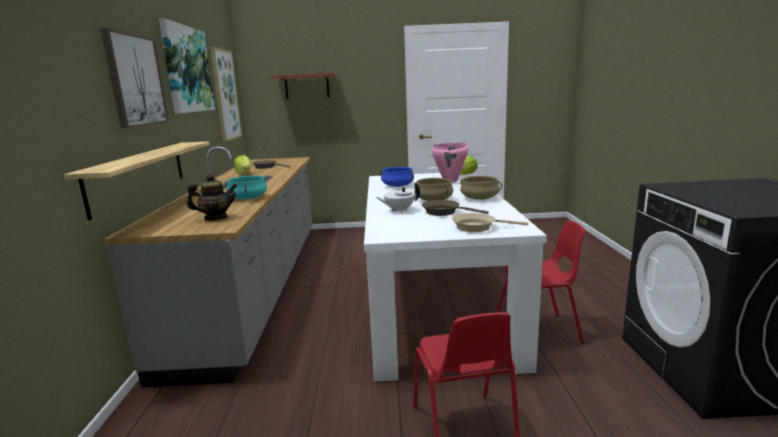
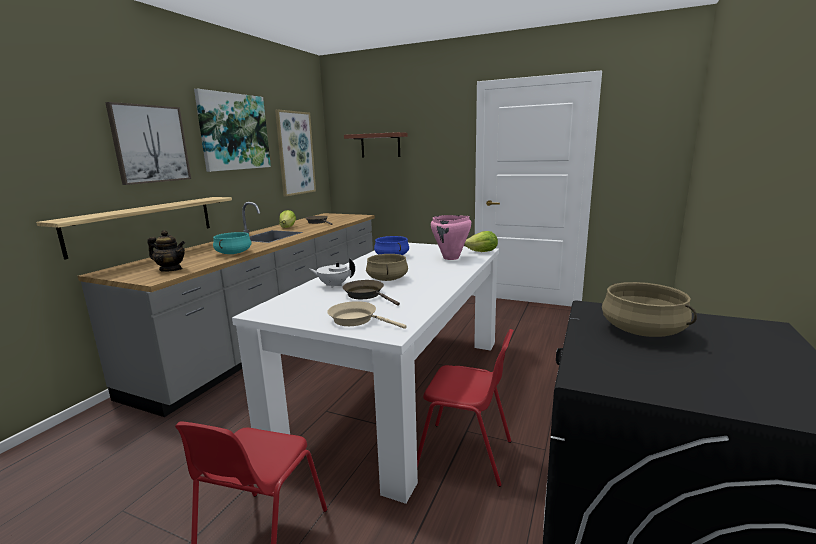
camera: 25 degrees right, 0 degrees up
(479, 198) = (434, 284): beige cooking pot -> beige cooking pot (643, 331)

